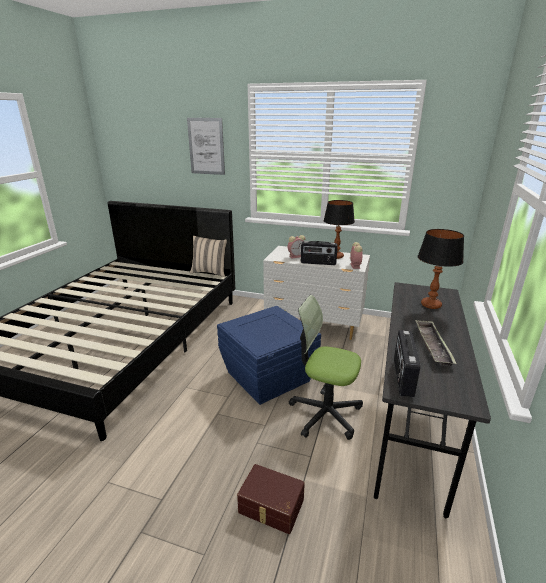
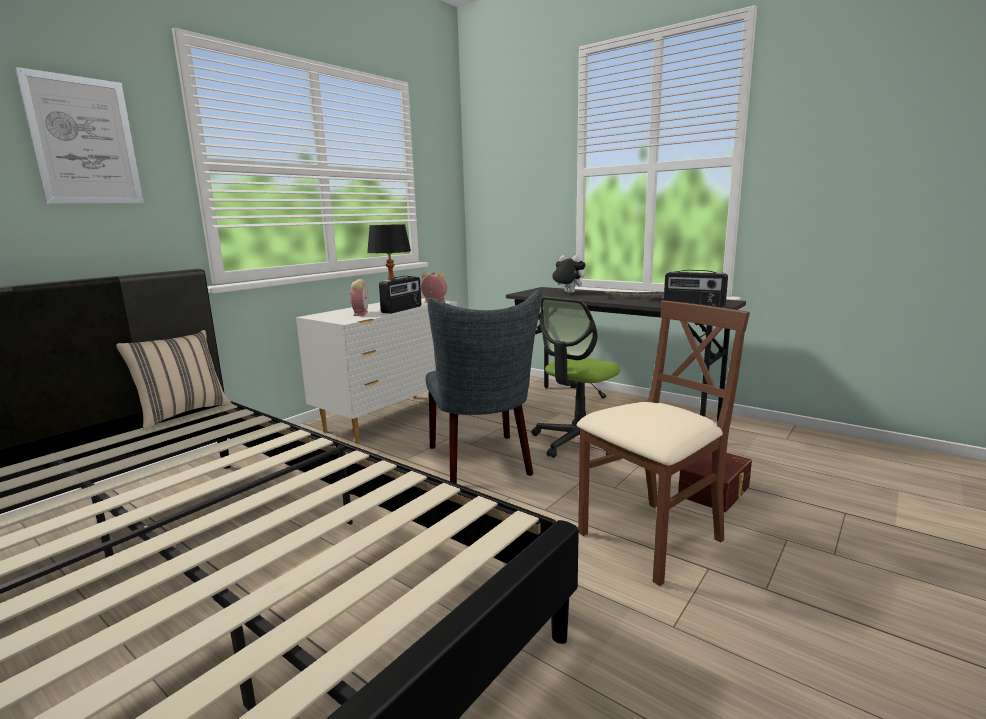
camera: 70 degrees left, 10 degrees down
(192, 467) = (651, 539): none -> brown chair
(268, 376) = (482, 463): blue storage box -> grey chair
(430, 305) = (567, 293): table lamp -> plush toy

